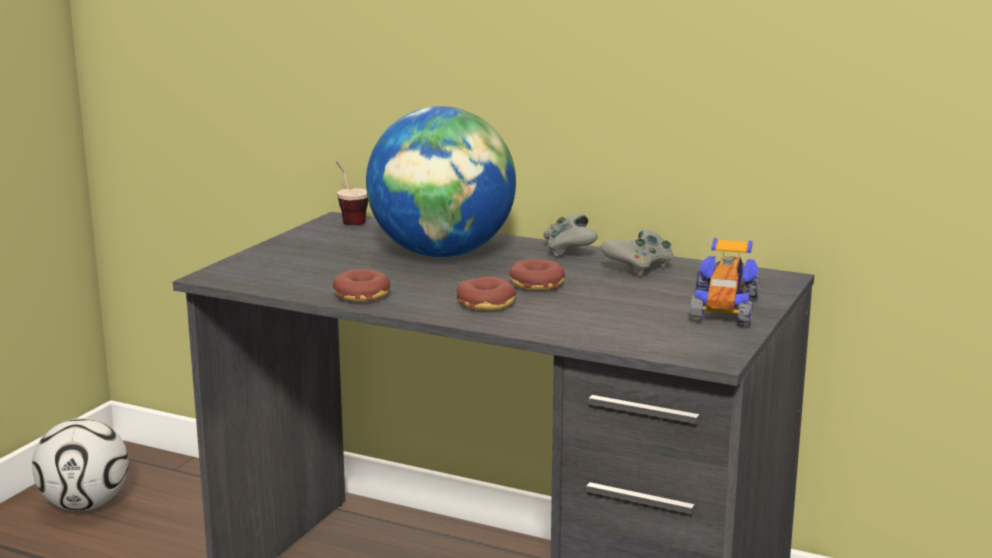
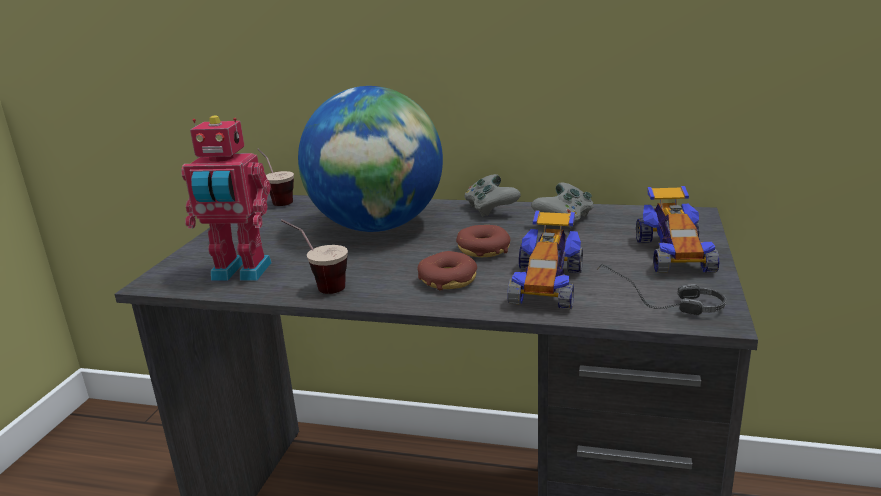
camera: 10 degrees left, 5 degrees up
(86, 505) = (68, 473): football -> none
(292, 278) = (240, 273): none -> toy robot
(362, 295) = (318, 286): donut -> cup
(577, 317) = (546, 285): none -> toy car
(670, 342) = (658, 304): none -> headphones

